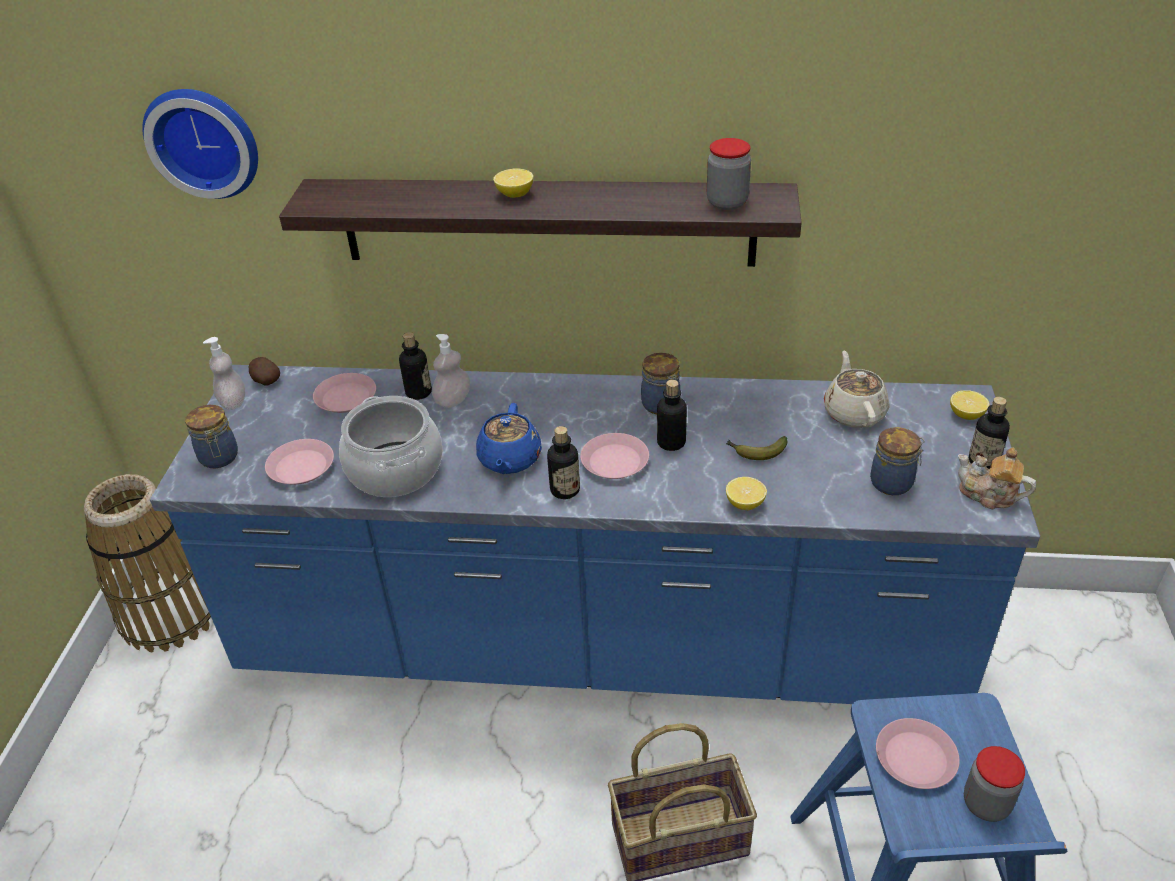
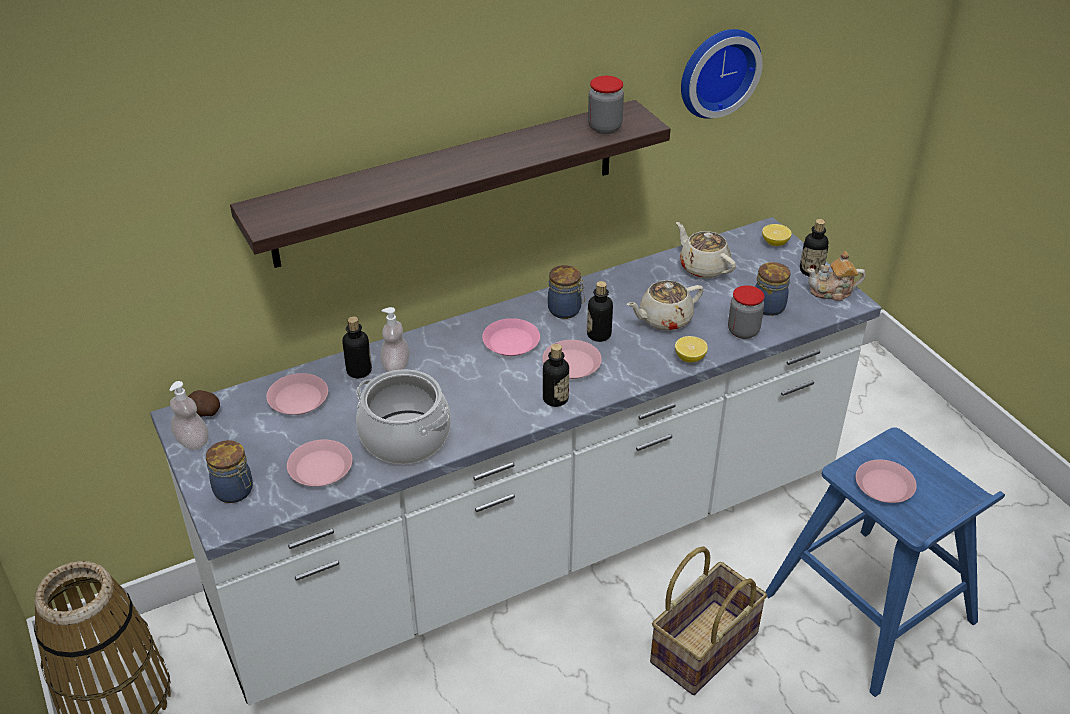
camera: 35 degrees left, 0 degrees up
(204, 140) = (131, 193): wall clock -> wall clock (716, 71)
(509, 460) = (490, 394): blue teapot -> none
(515, 194) = (437, 166): lemon -> none
(577, 417) = (511, 342): none -> pink plate
(598, 644) = (535, 543): blue counter -> white counter
(756, 452) = (664, 319): banana -> beige teapot
(986, 804) = (941, 493): jar -> jar (743, 331)

